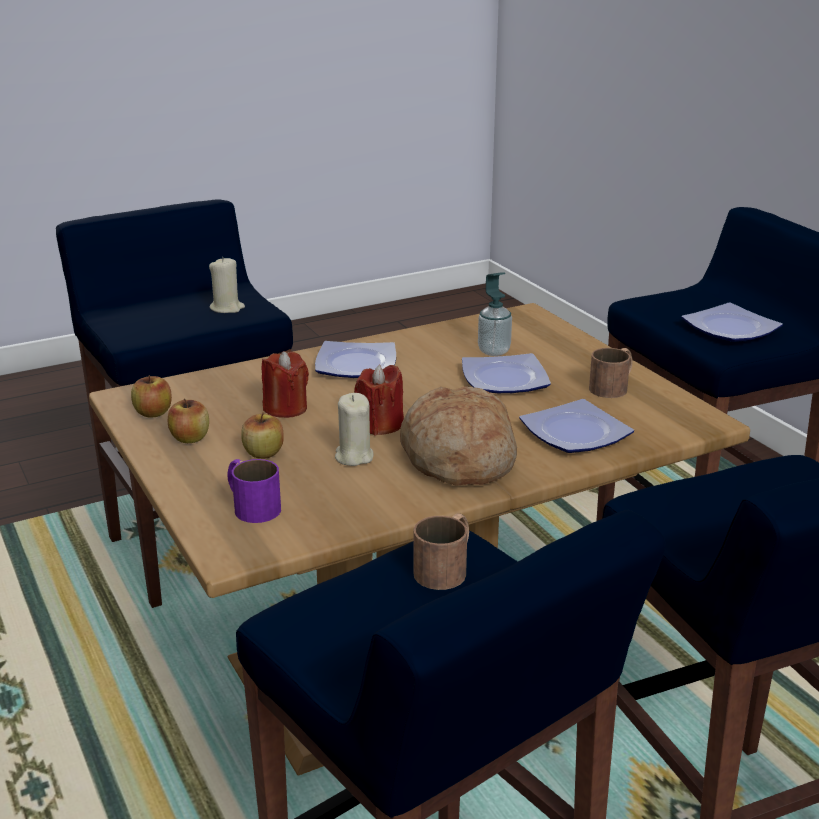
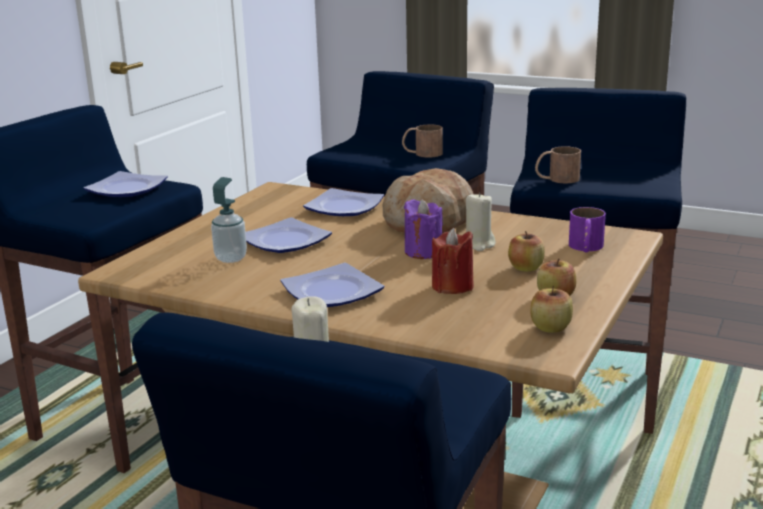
camera: 125 degrees left, 5 degrees down
(380, 425) = (423, 252): red candle -> purple candle
(613, 386) = (252, 214): brown mug -> brown mug (422, 153)

